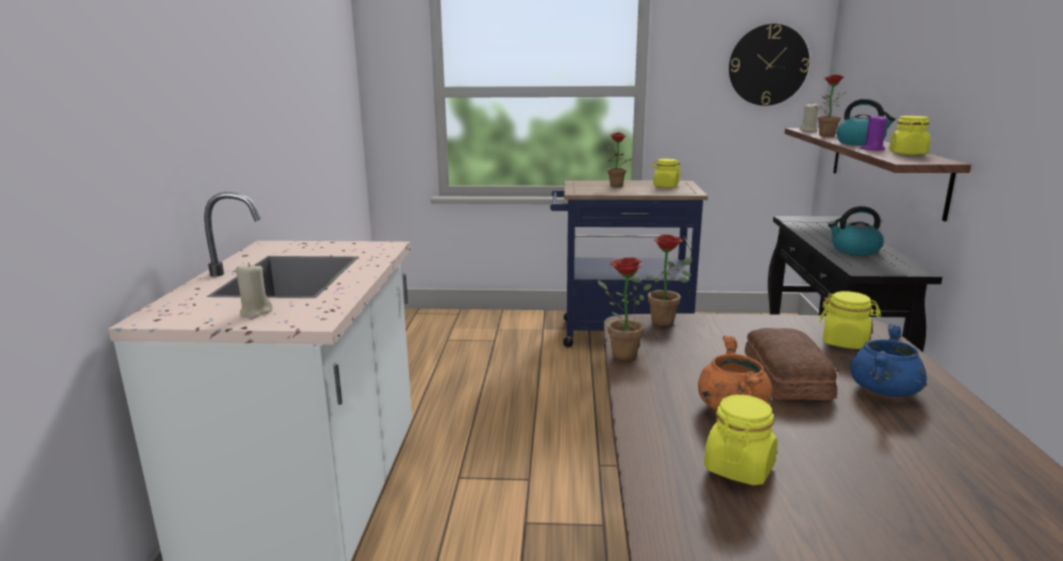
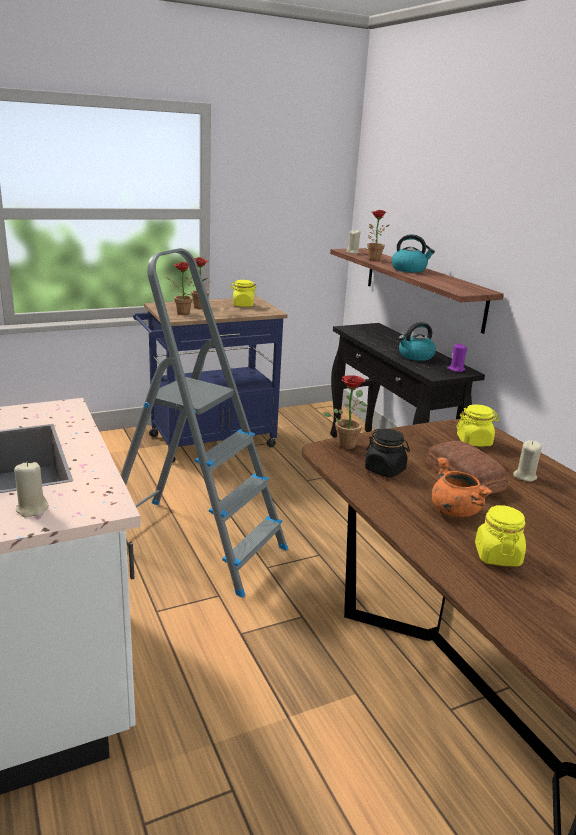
camera: 30 degrees left, 5 degrees up
(538, 425) = (195, 545): none -> grey step ladder
(619, 353) = (343, 481): potted plant -> potted plant (180, 313)
(684, 352) = (385, 470): none -> black jar
(768, 65) = (310, 192): wall clock -> none
(872, 149) = (426, 277): purple candle -> purple candle (456, 369)
(884, 390) = (524, 476): blue cooking pot -> beige candle
(907, 153) = (454, 282): yellow jar -> none

